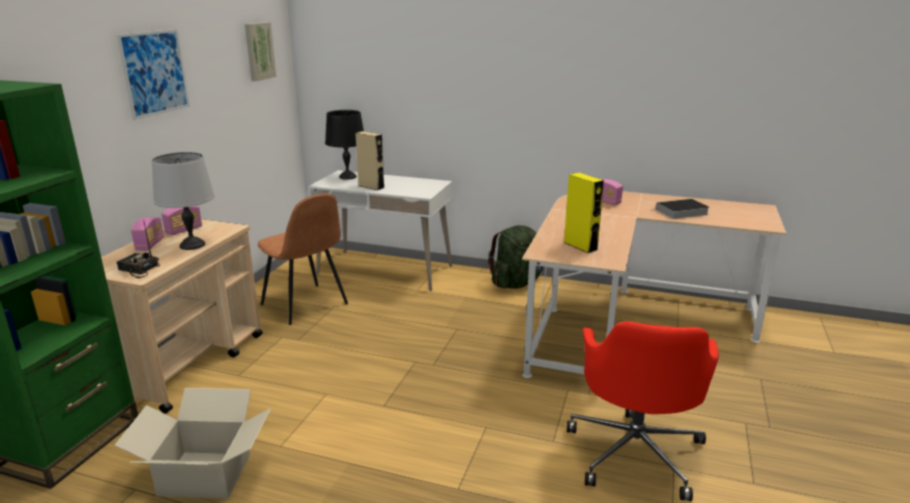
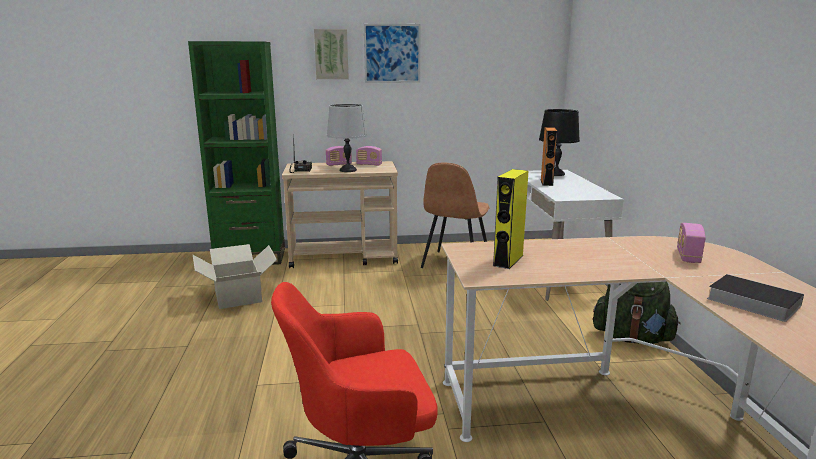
camera: 65 degrees right, 5 degrees down
(258, 51) = (516, 50): picture -> picture (331, 54)
(371, 187) = (546, 182): beige speaker -> orange speaker

